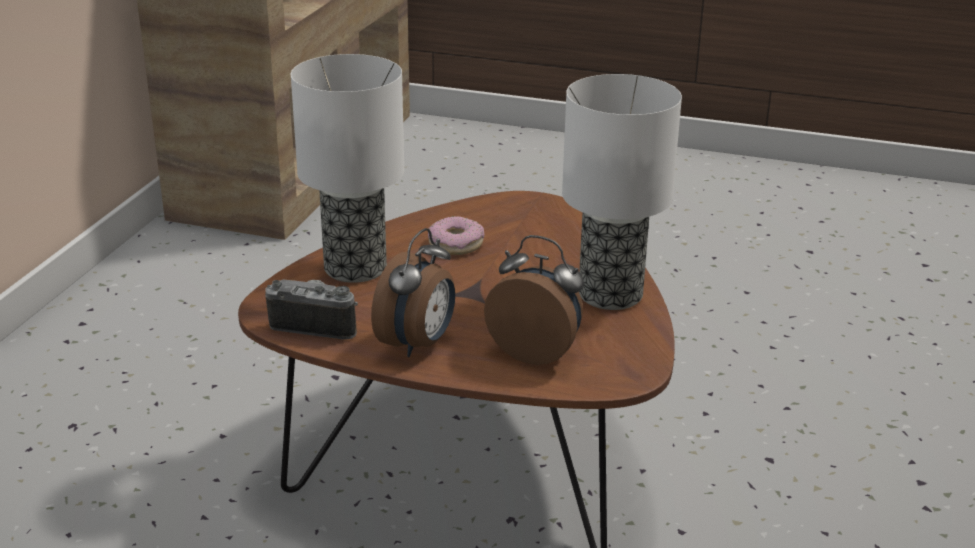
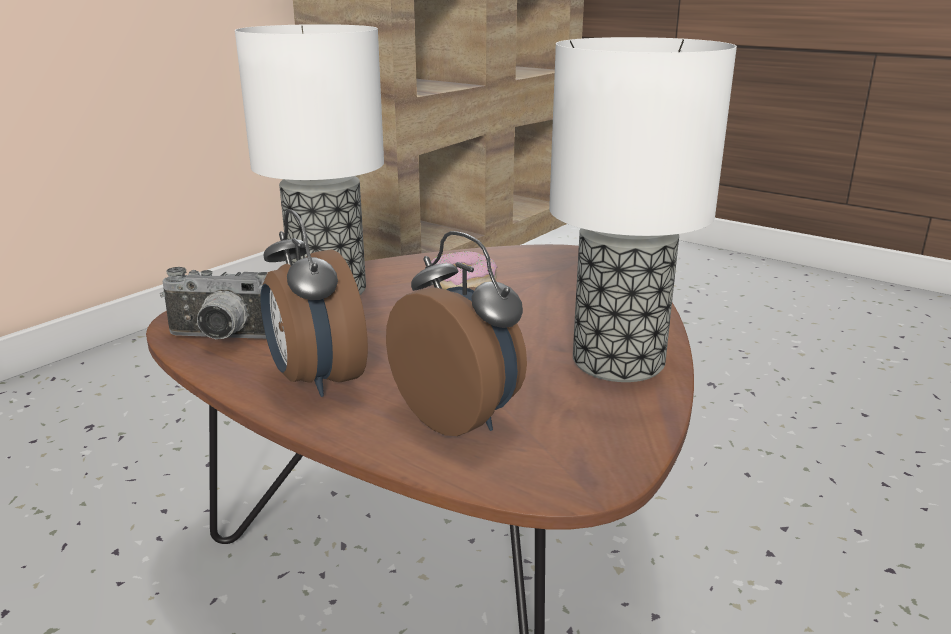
camera: 20 degrees right, 5 degrees down
(316, 324) = (222, 339): camera -> camera turned 150 degrees clockwise
(418, 344) = (314, 380): alarm clock -> alarm clock turned 105 degrees clockwise

